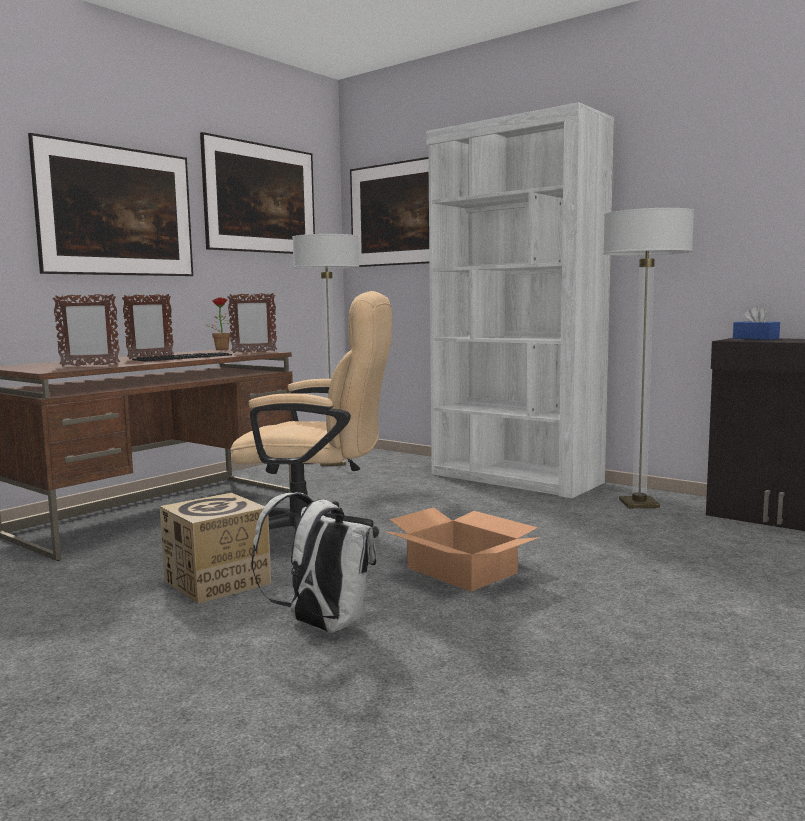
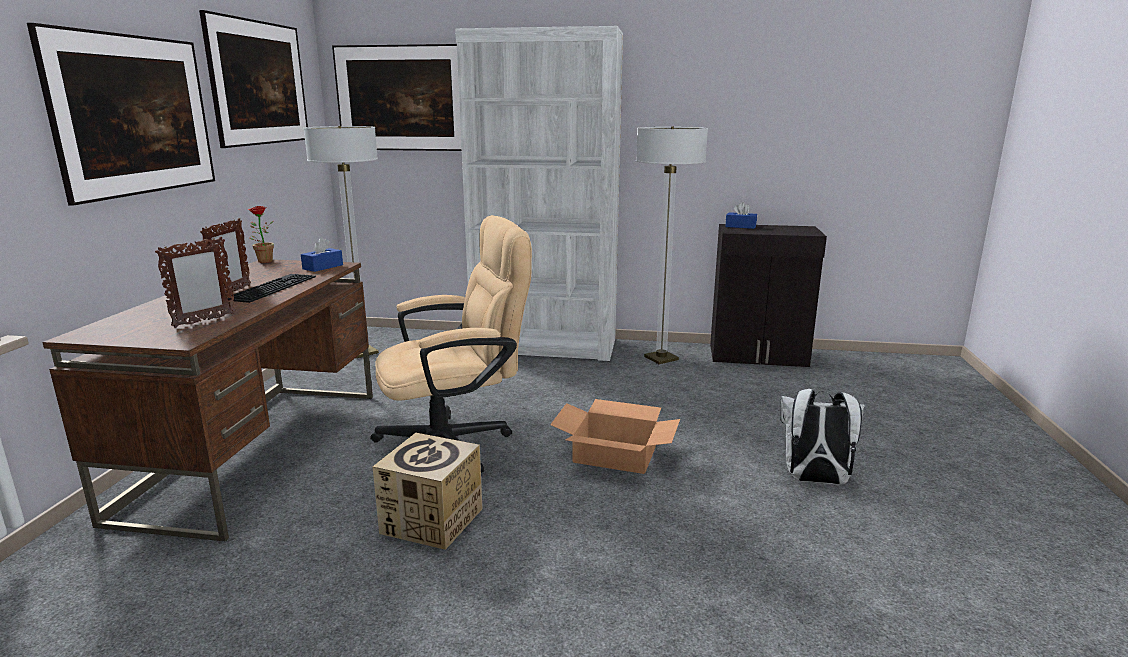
camera: 30 degrees left, 10 degrees up
(254, 352) = (323, 267): picture frame -> blue tissue box
(321, 626) = (577, 541): white backpack -> white backpack (814, 480)

